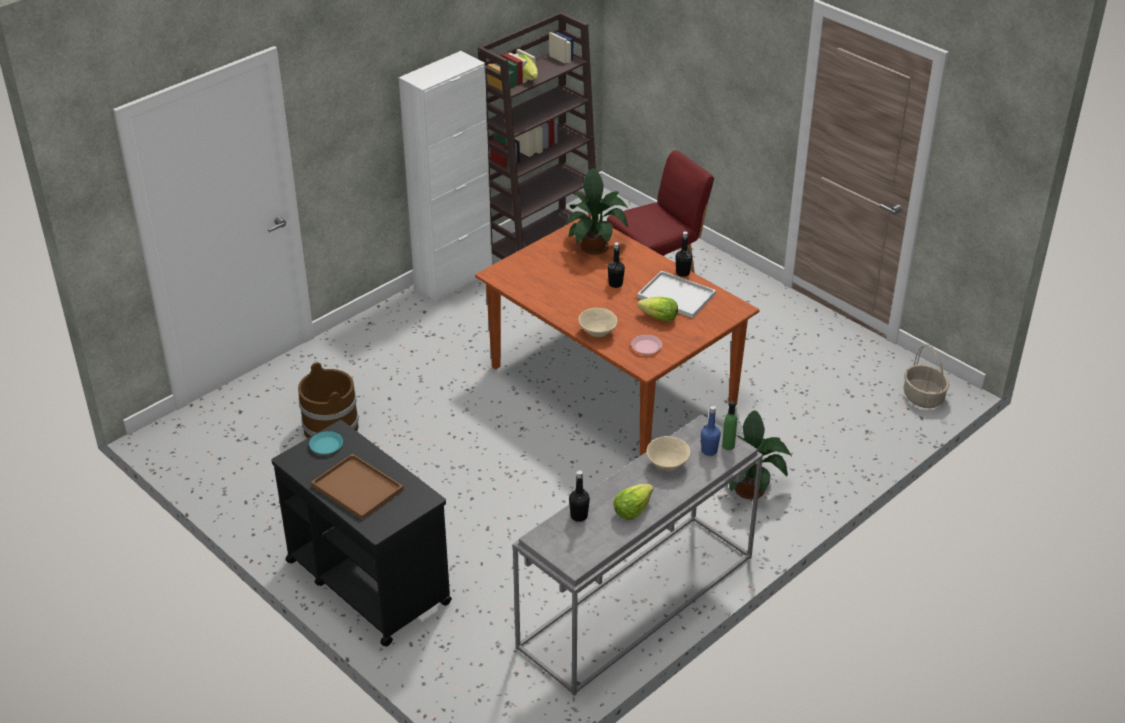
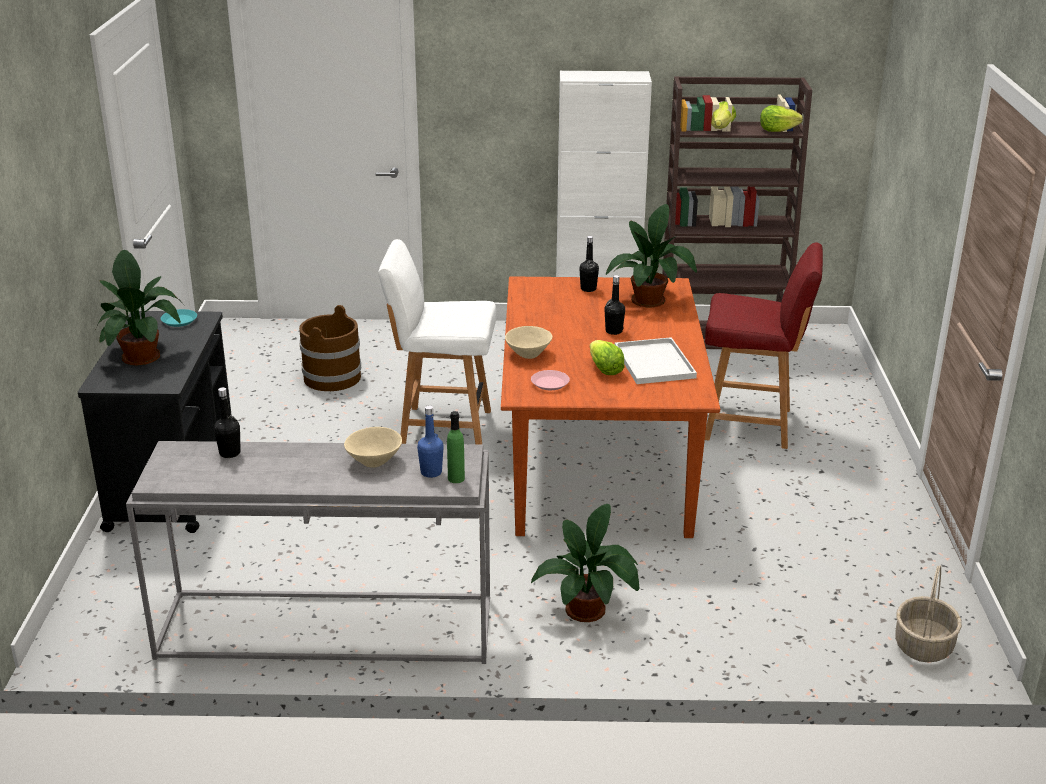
camera: 45 degrees right, 10 degrees down
(359, 488) = (142, 355): brown tray -> potted plant
(477, 420) = (443, 428): none -> white chair
(632, 510) = (276, 474): lettuce -> lettuce (777, 130)
(682, 273) = (694, 350): black bottle -> black bottle (588, 289)

